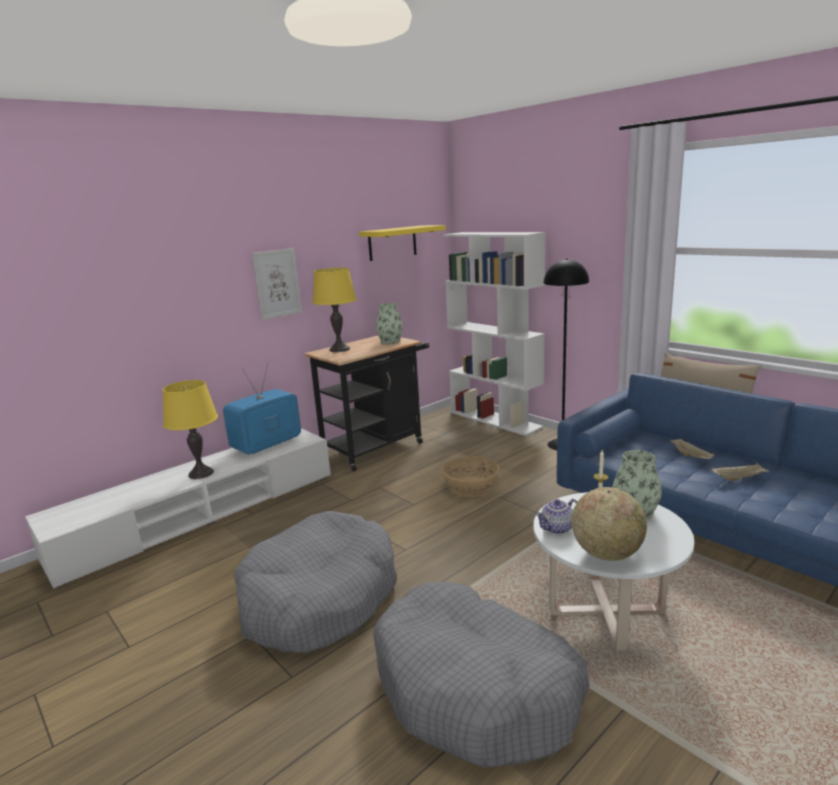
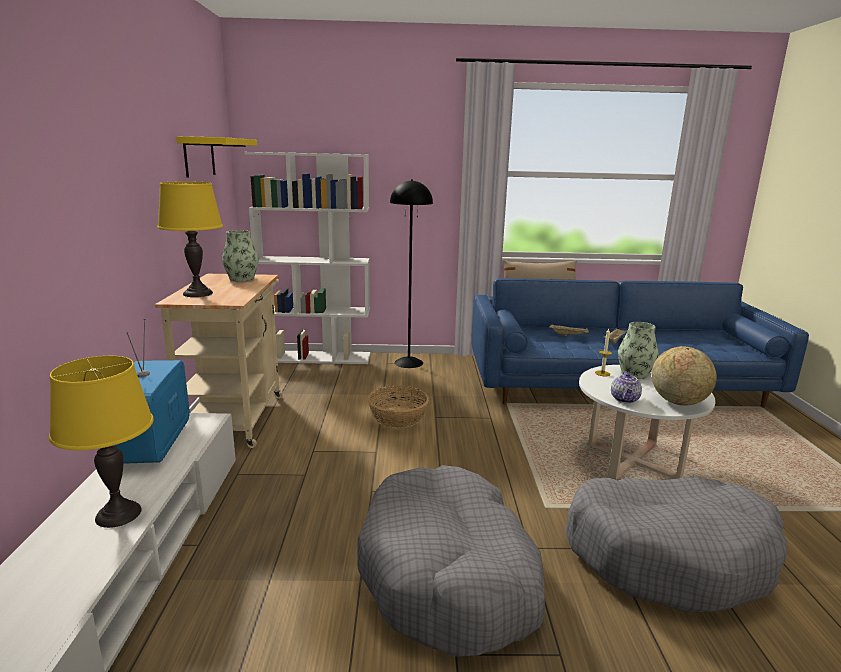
camera: 50 degrees left, 0 degrees up
(277, 283) = (117, 200): picture -> none
(378, 447) = (237, 415): black cart -> beige cart

